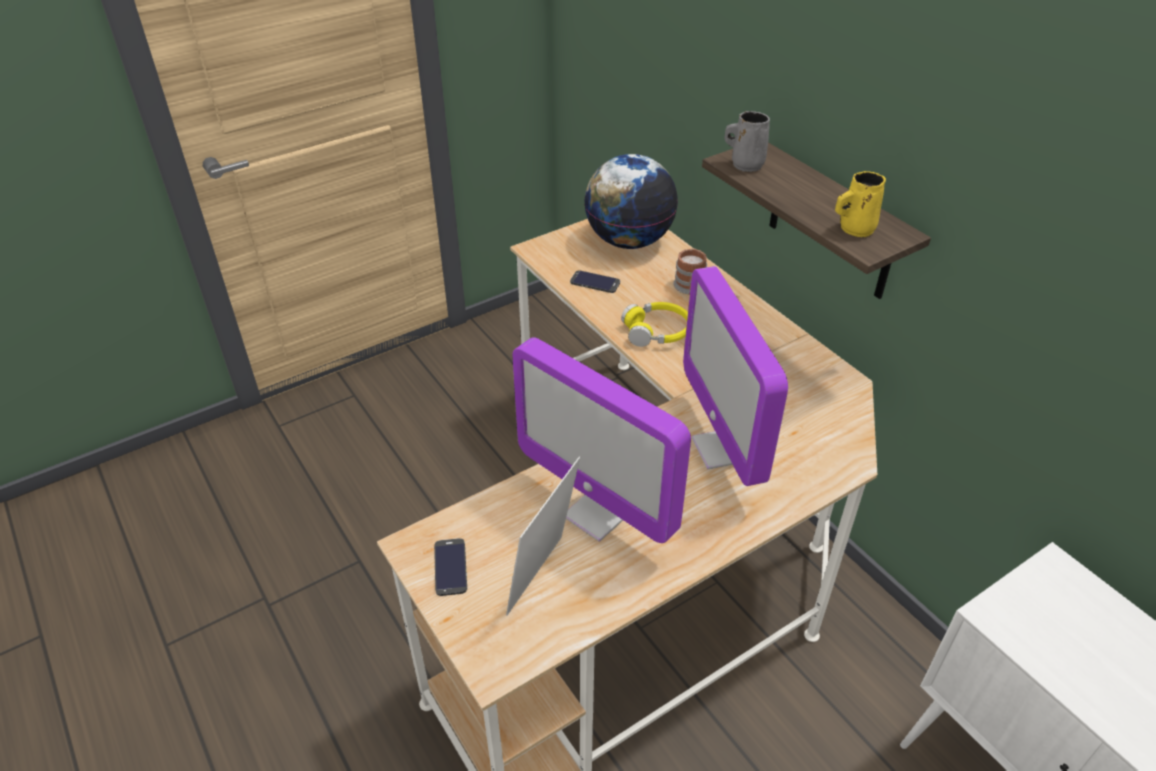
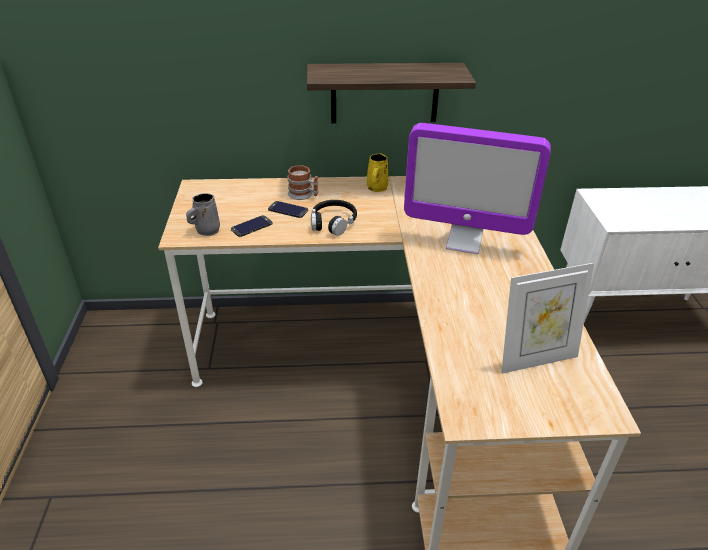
camera: 60 degrees left, 5 degrees down
(450, 567) = (499, 403): phone -> phone (288, 210)
(544, 579) = (535, 358): picture frame -> picture frame turned 75 degrees counterclockwise
(598, 513) = (488, 312): monitor -> none
(628, 240) = (223, 196): globe -> none
(657, 332) = (333, 223): yellow headphones -> black headphones
(745, 164) = (332, 75): grey mug -> grey mug (206, 231)
(854, 229) = (437, 73): yellow mug -> yellow mug (376, 188)

